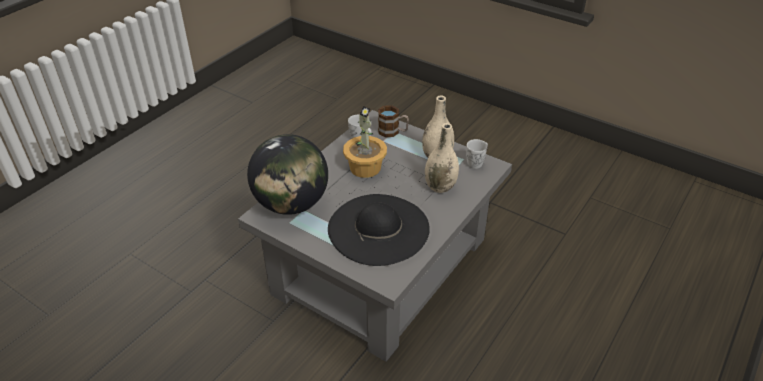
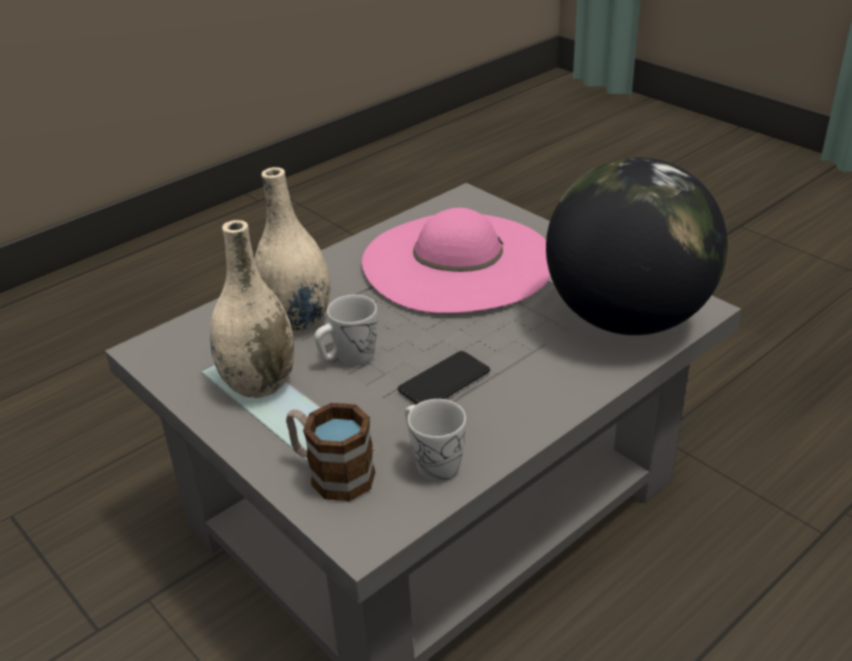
camera: 165 degrees left, 5 degrees down
(365, 167) = (444, 381): potted plant -> phone
(378, 228) = (457, 261): black hat -> pink hat
(477, 162) = (180, 358): white mug -> white mug (348, 358)

